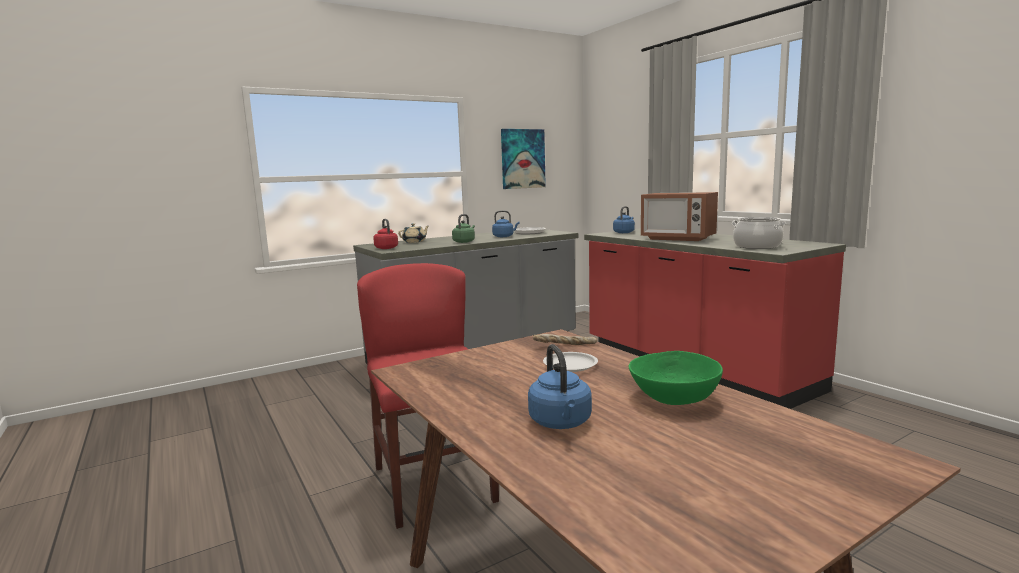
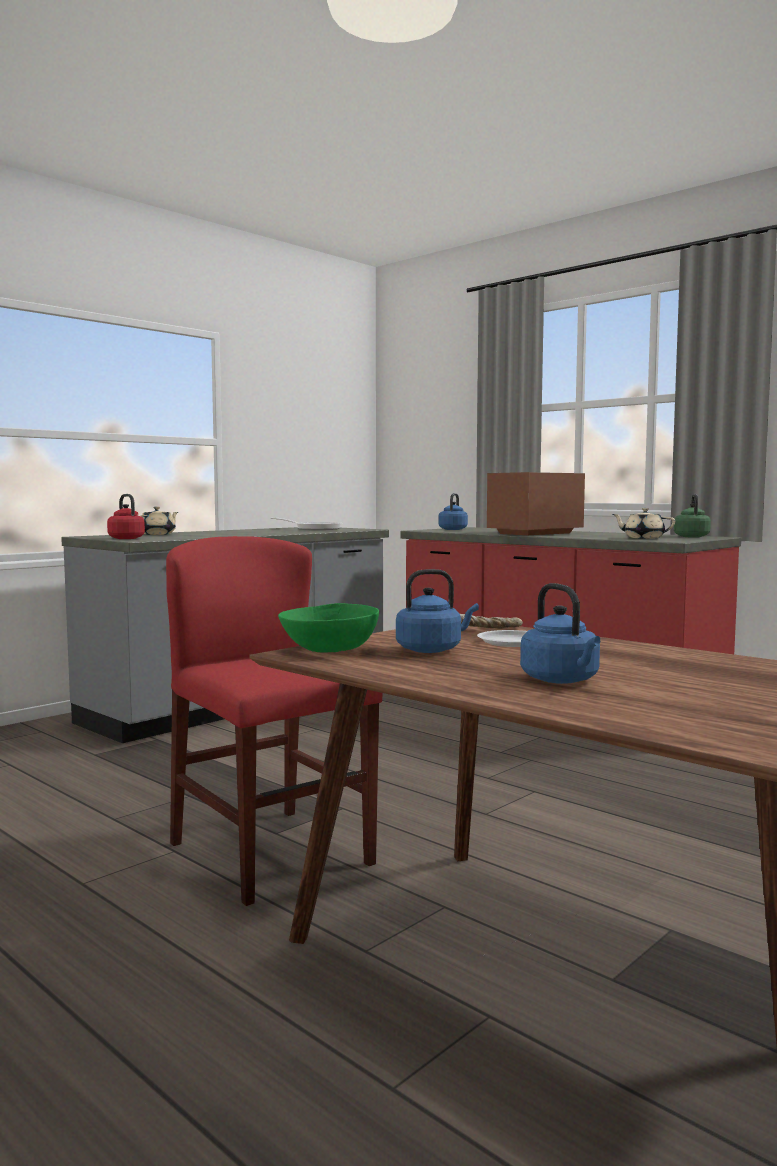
camera: 15 degrees left, 5 degrees down
(464, 242) = (238, 534): green kettle -> green kettle (691, 536)
(504, 236) = (288, 531): blue kettle -> blue kettle (432, 649)
(522, 159) = (297, 428): picture -> none
(674, 398) = (665, 660): green bowl -> green bowl (329, 649)
(678, 238) = (534, 533): microwave -> microwave turned 120 degrees clockwise
(756, 246) = (643, 538): cooking pot -> beige teapot

